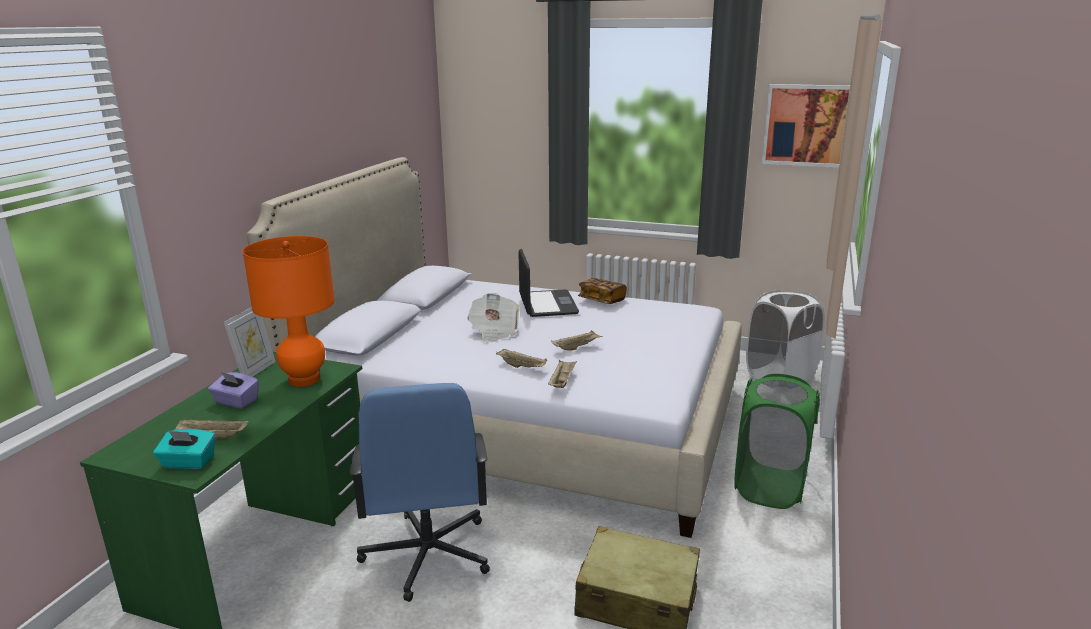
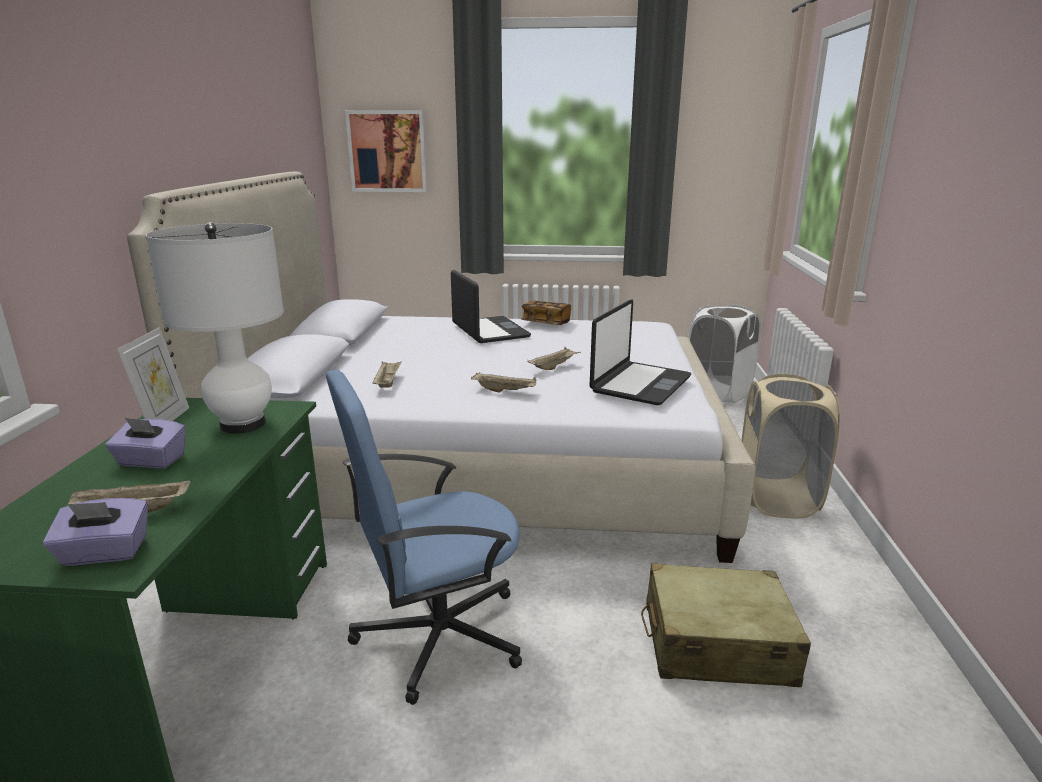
camera: 15 degrees left, 0 degrees up
(188, 463) = (104, 553): turquoise tissue box -> purple tissue box
(304, 379) = (242, 424): orange table lamp -> white table lamp
(427, 555) = (437, 635): blue office chair -> blue office chair turned 90 degrees clockwise
(494, 331) = (447, 360): newspaper -> none
(562, 382) = (562, 401): beige tray -> beige tray (387, 383)
(636, 372) = (639, 384): none -> laptop
(770, 487) = (777, 498): green laundry basket -> beige laundry basket
(806, 125) = (730, 132): picture -> picture (387, 151)

